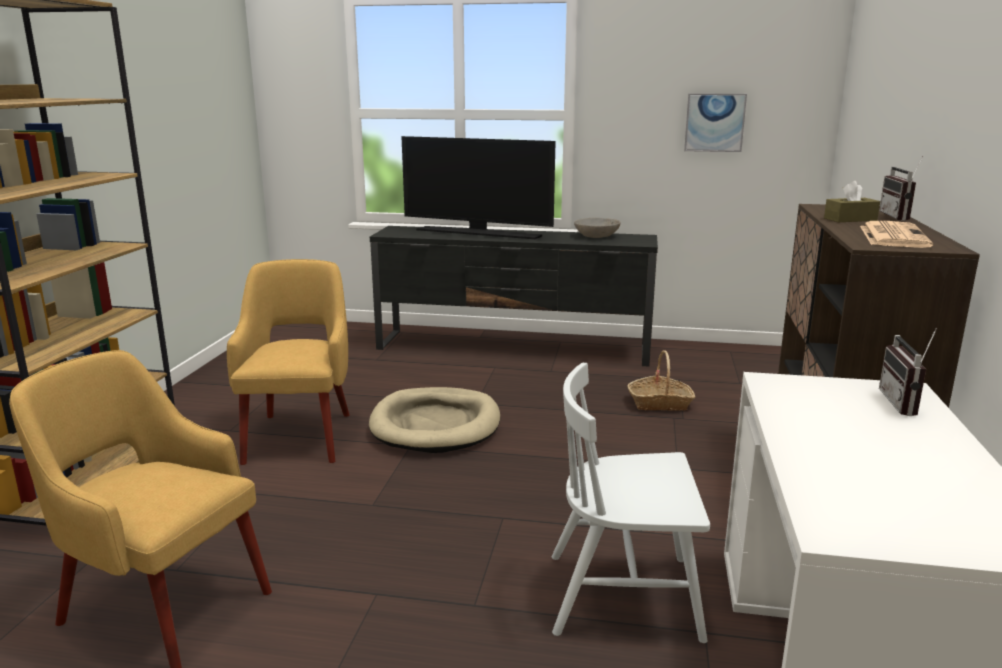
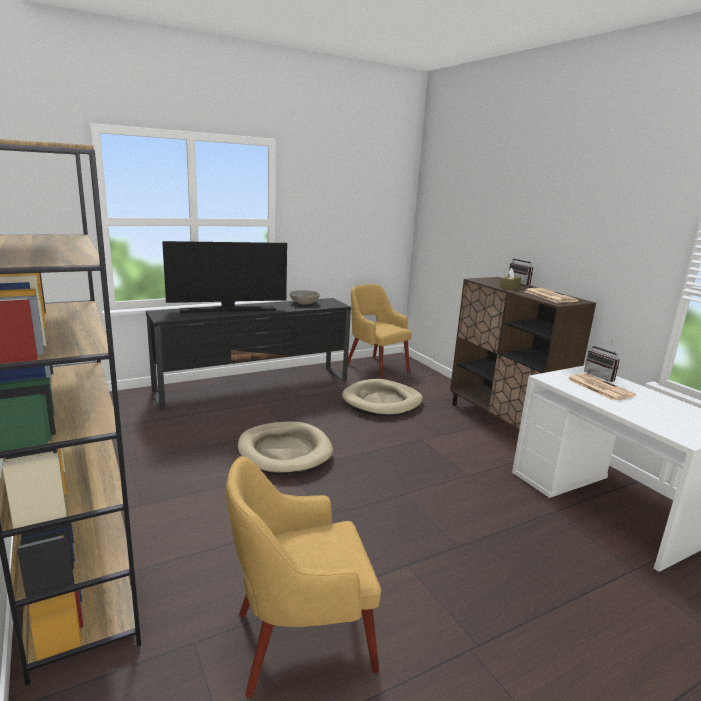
camera: 40 degrees left, 0 degrees up
(300, 435) = (204, 489): yellow armchair -> yellow armchair (376, 366)
(624, 595) = (506, 510): white chair -> none
(660, 403) = (382, 402): basket -> beige dog bed
(714, 122) = (356, 226): picture -> none
(849, 416) = (598, 387): none -> newspaper

